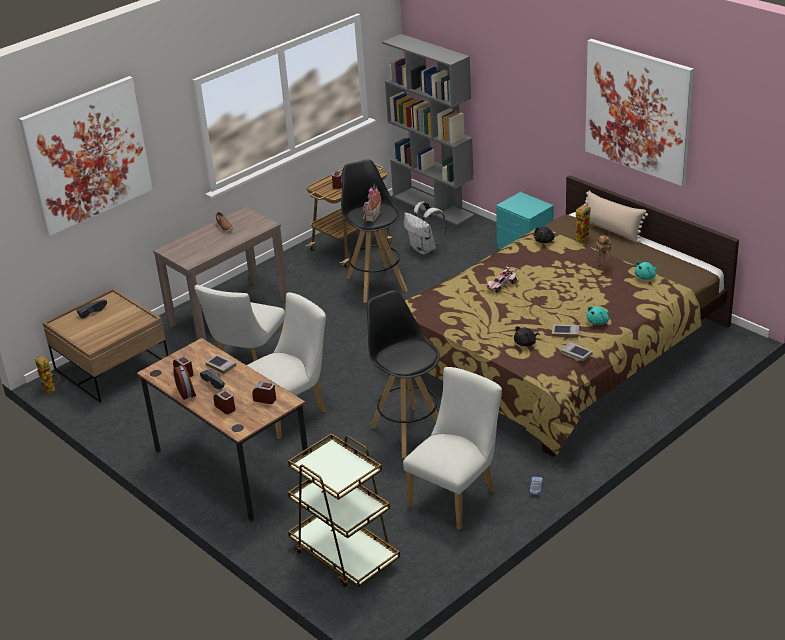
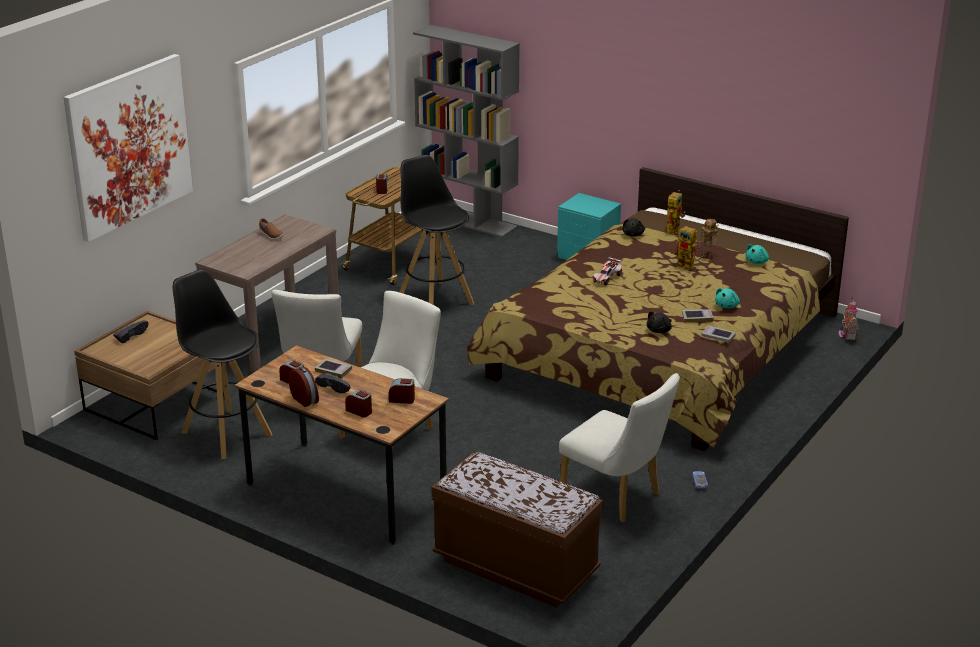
camera: 15 degrees left, 5 degrees down
(51, 389) = (88, 431): toy robot -> toy robot (689, 266)
(344, 555) = (515, 567): brown cart -> brown bench
(371, 216) = (437, 217): toy house -> toy house (847, 334)
(408, 431) = (535, 440): black stool -> black stool (226, 433)
(425, 249) = (476, 262): white backpack -> none
(457, 495) = (616, 497): white chair -> white chair turned 105 degrees clockwise
(611, 230) = (698, 222): beige pillow -> none
(638, 111) = (728, 87): picture -> none

